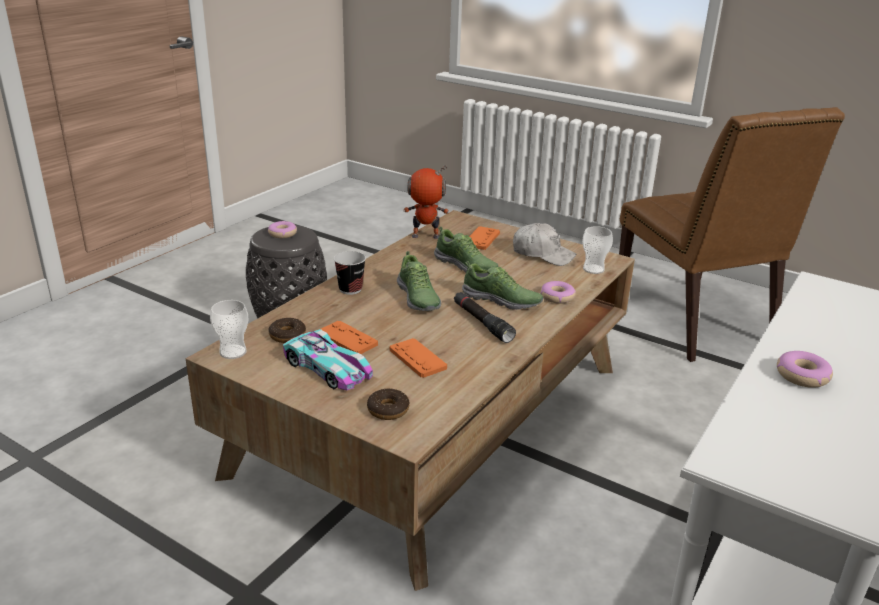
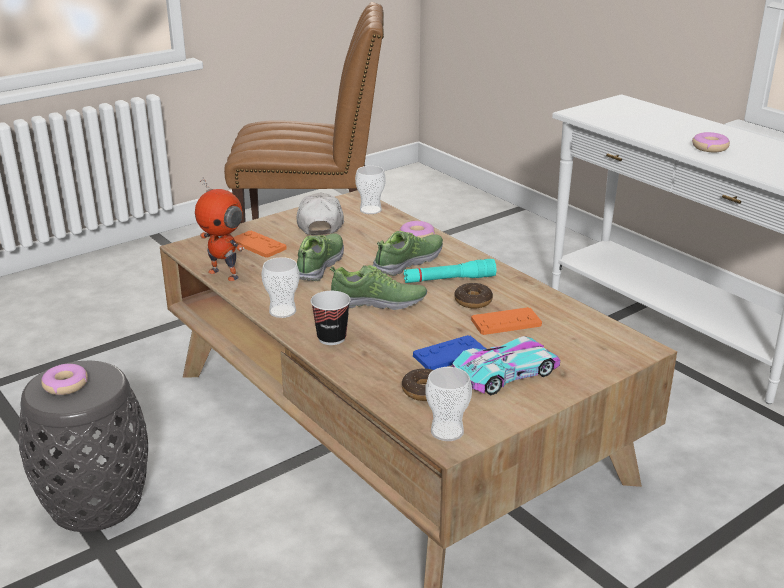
camera: 70 degrees left, 0 degrees up
(347, 339) = (449, 354): orange game controller -> blue game controller
(381, 266) = (282, 311): none -> cup
(388, 410) = (593, 351): donut -> donut (473, 301)
(425, 237) = (225, 274): toy robot -> toy robot turned 75 degrees counterclockwise
(466, 266) = (320, 265): shoe -> shoe turned 45 degrees counterclockwise
(482, 323) = (449, 279): black flashlight -> turquoise flashlight
(542, 254) = (320, 224): white cap -> white cap turned 45 degrees counterclockwise

